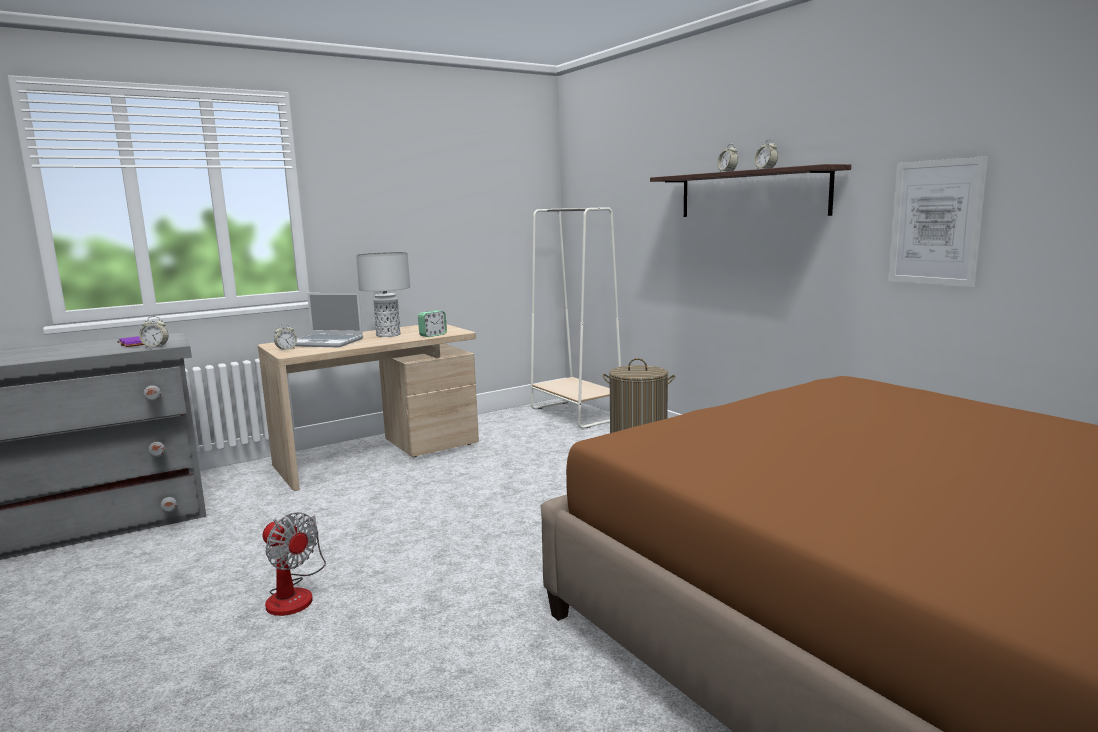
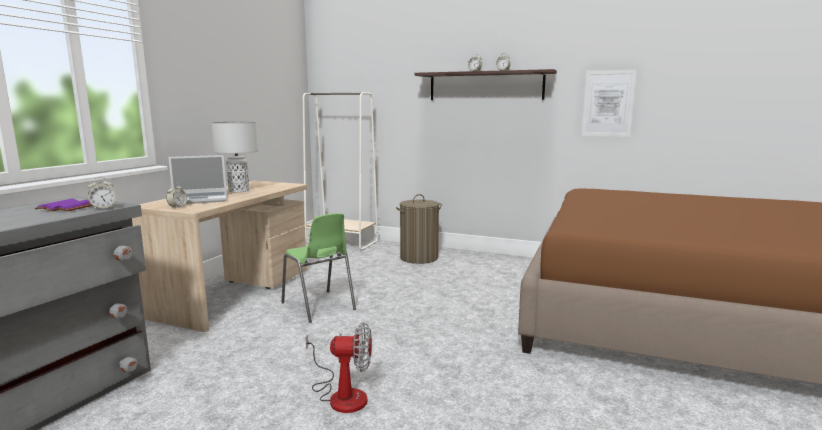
camera: 35 degrees left, 0 degrees up
(427, 489) = (319, 306): none -> green chair
(433, 335) = (279, 188): alarm clock -> none

